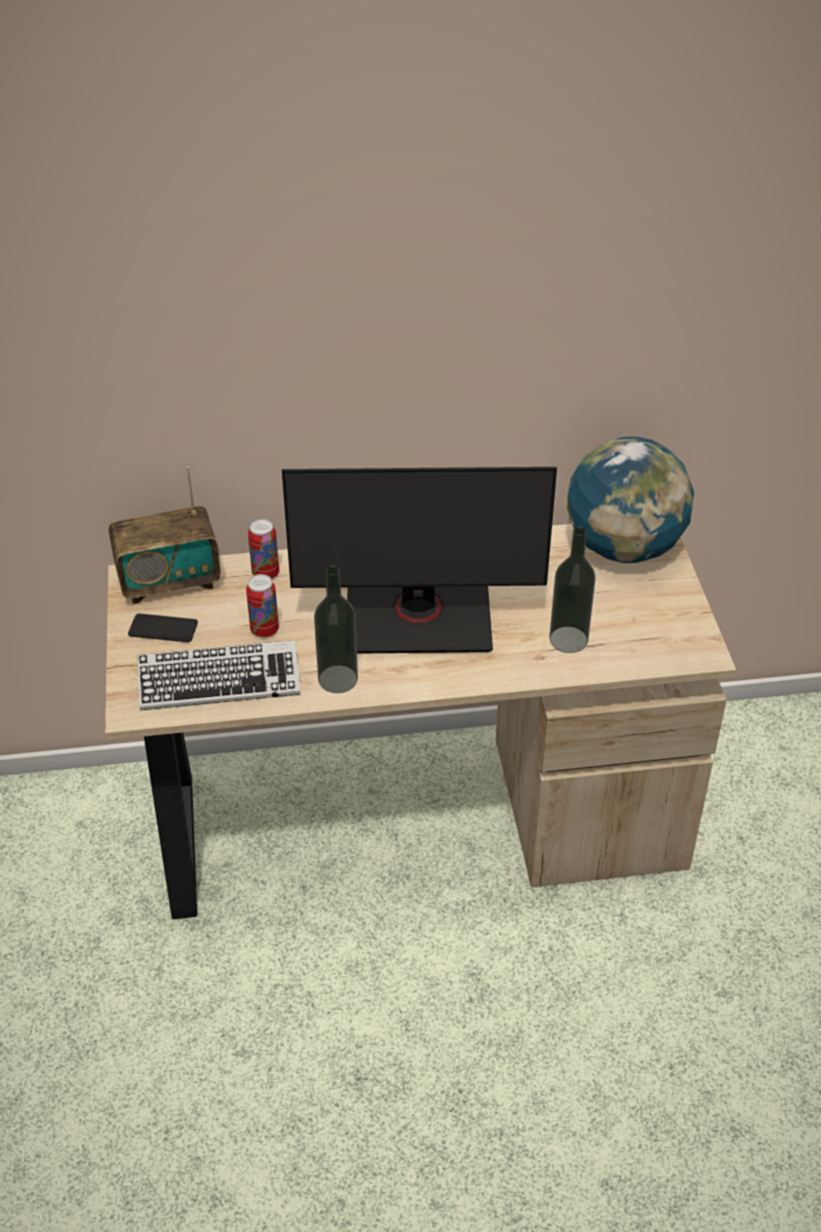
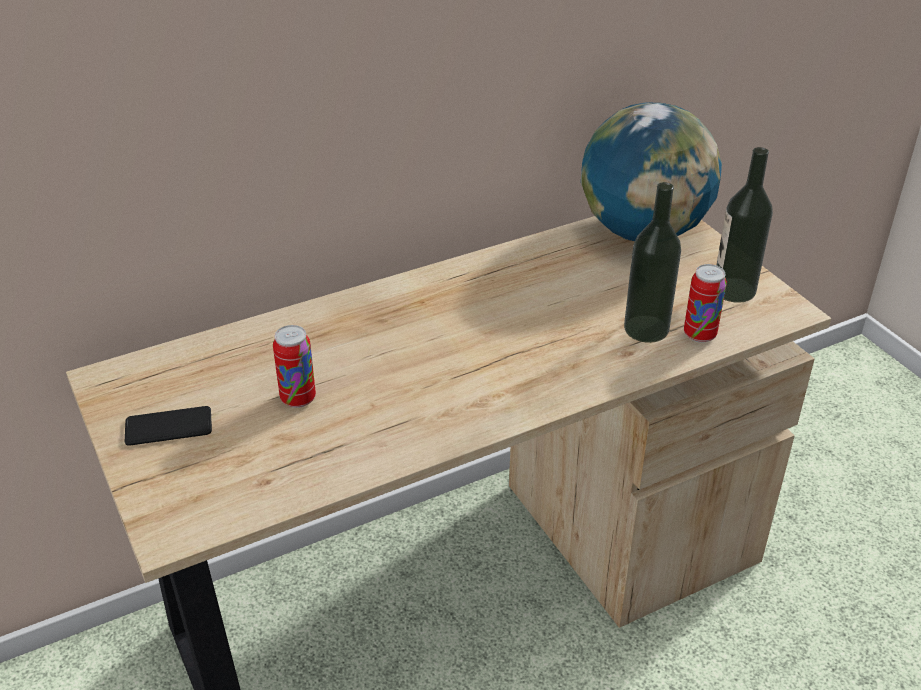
camera: 20 degrees left, 5 degrees down
(169, 581) = (153, 372): radio -> none
(219, 682) = (270, 471): keyboard -> none
(265, 574) = (269, 338): can -> can (699, 334)
(338, 679) = (415, 431): bottle -> bottle (734, 290)
(418, 618) = (472, 345): monitor -> none

